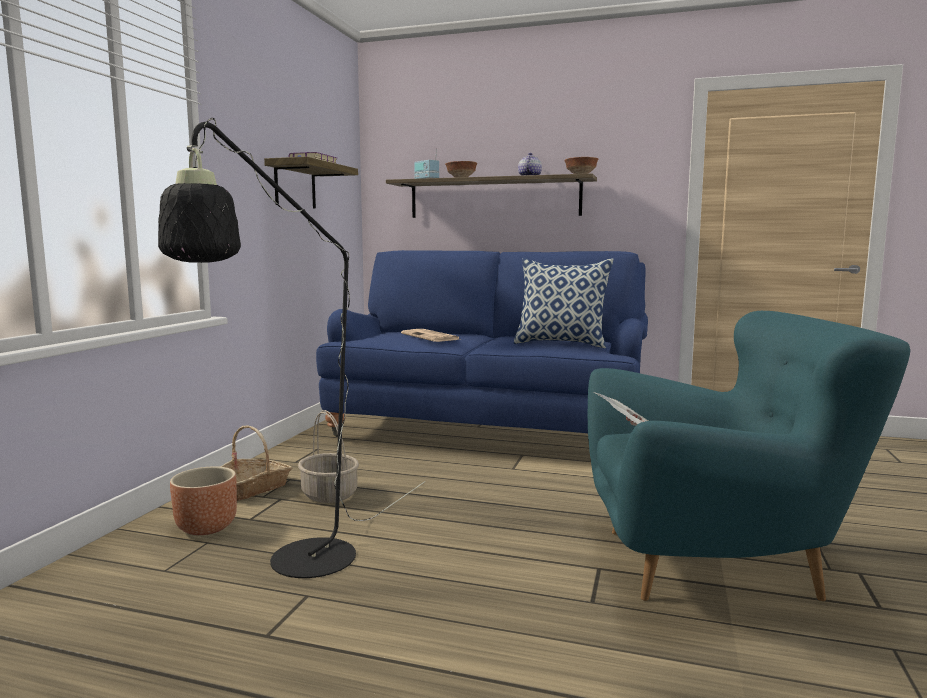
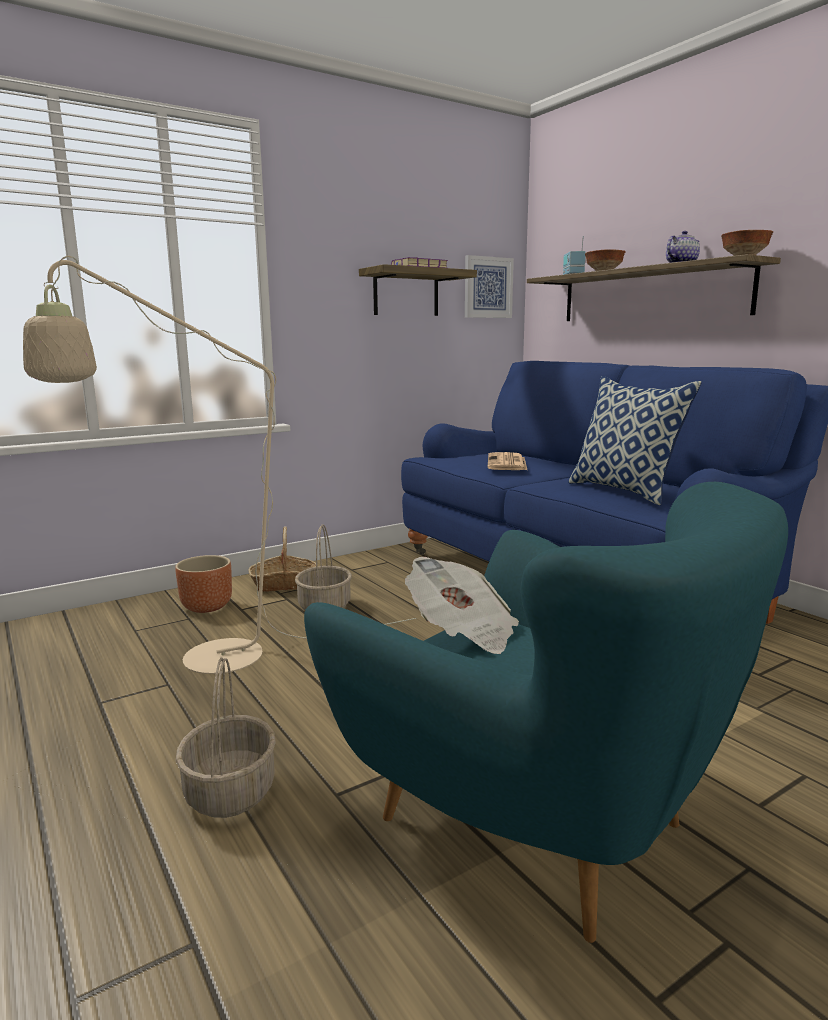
camera: 40 degrees right, 5 degrees up
(299, 567) = (201, 660): black floor lamp -> beige floor lamp
(342, 185) = (487, 287): none -> picture
(522, 635) = (229, 791): none -> basket

